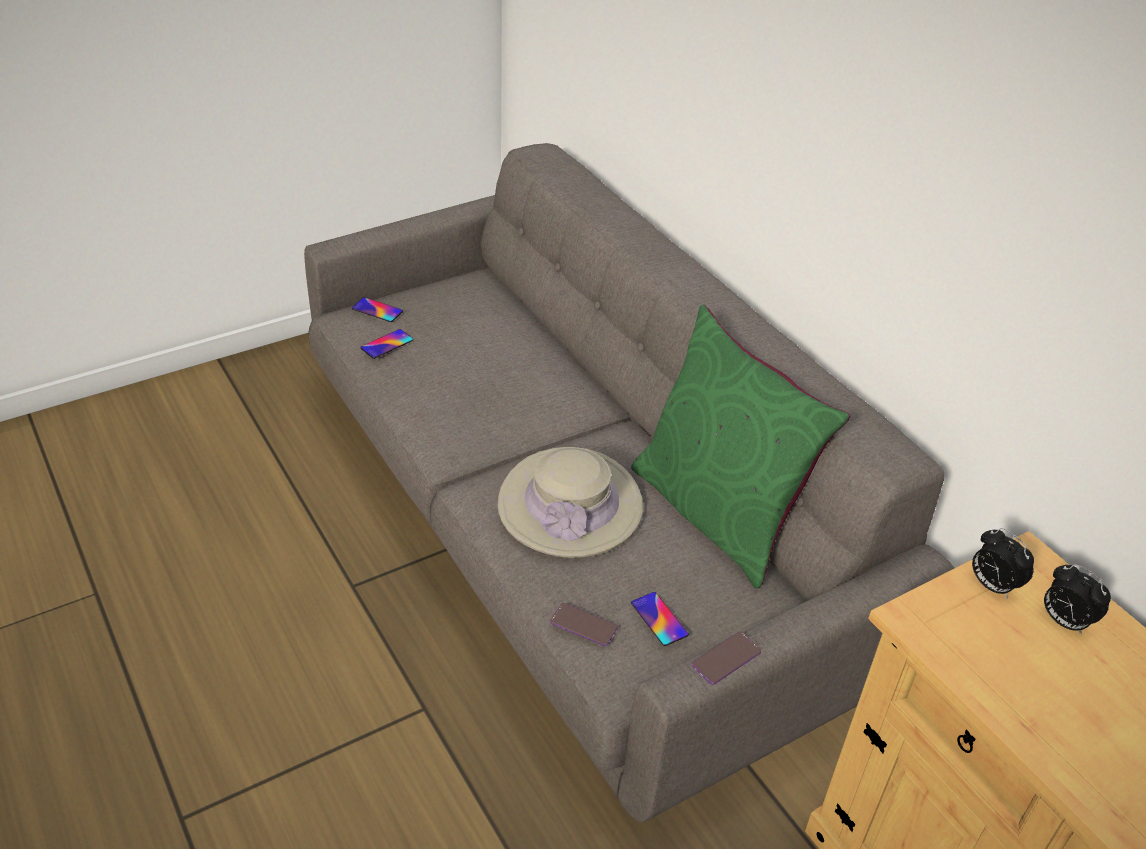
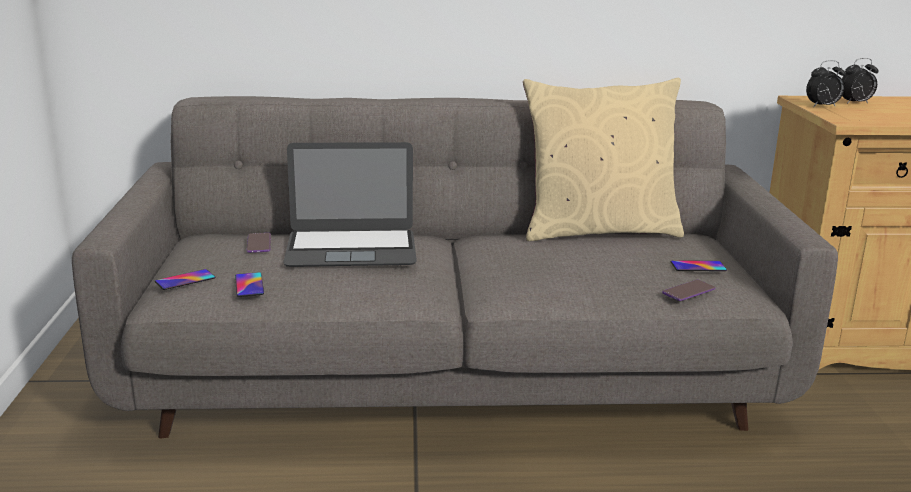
camera: 60 degrees left, 20 degrees down
(503, 365) = (351, 248): none -> laptop
(570, 505) = (555, 264): beige hat -> none
(717, 513) = (598, 230): green pillow -> beige pillow
(726, 658) = (790, 222): phone -> phone (259, 243)

